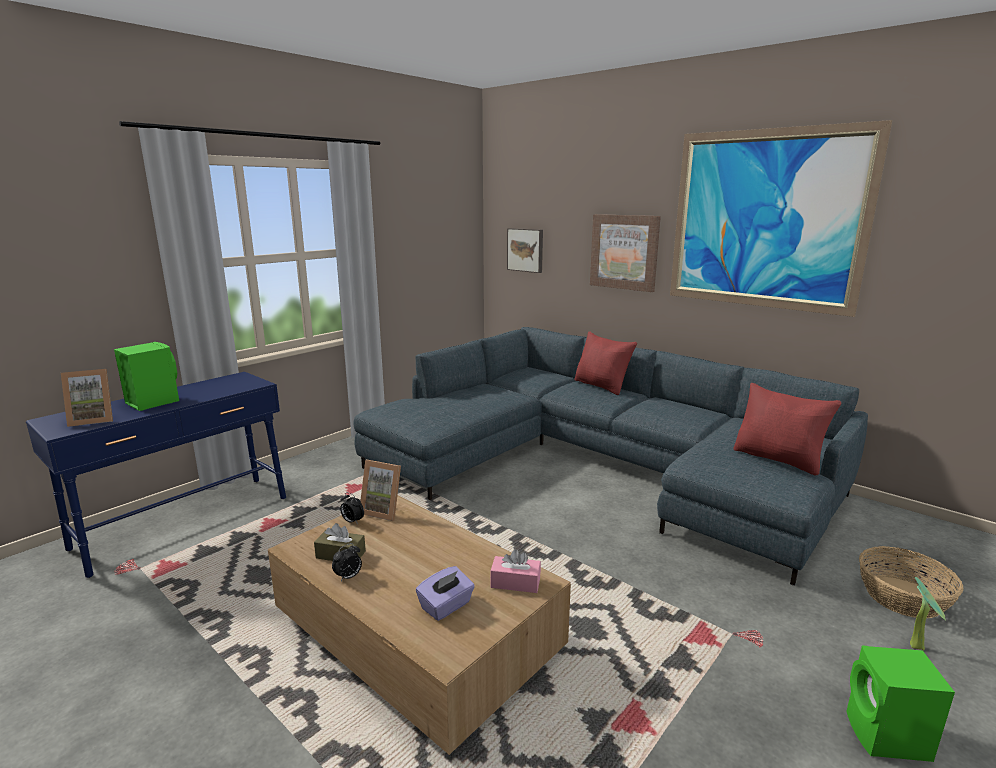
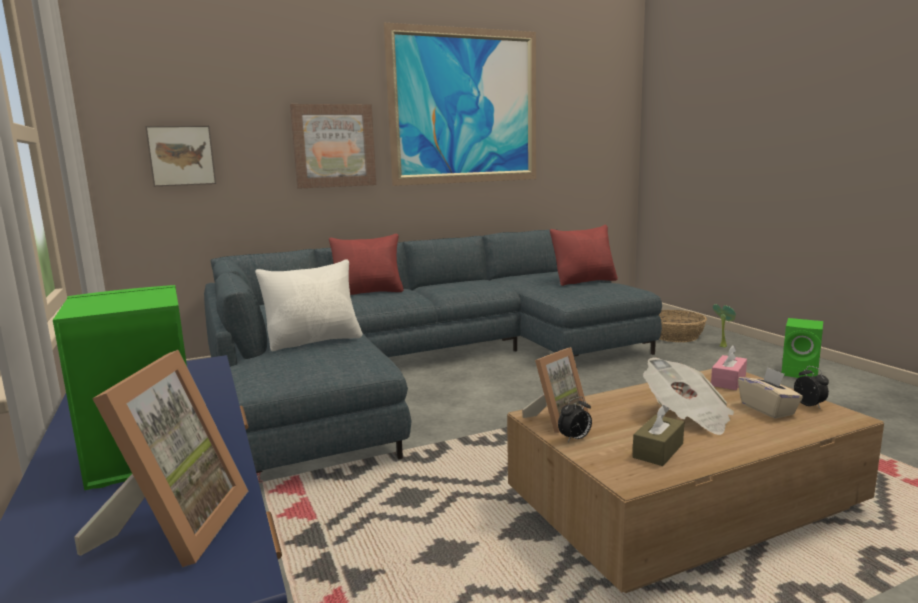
camera: 65 degrees left, 5 degrees down
(348, 577) = (710, 449): alarm clock -> alarm clock (810, 405)
(410, 564) = (687, 417): none -> newspaper
(446, 606) = (768, 409): purple tissue box -> beige tissue box
(458, 403) = (315, 341): none -> white pillow

